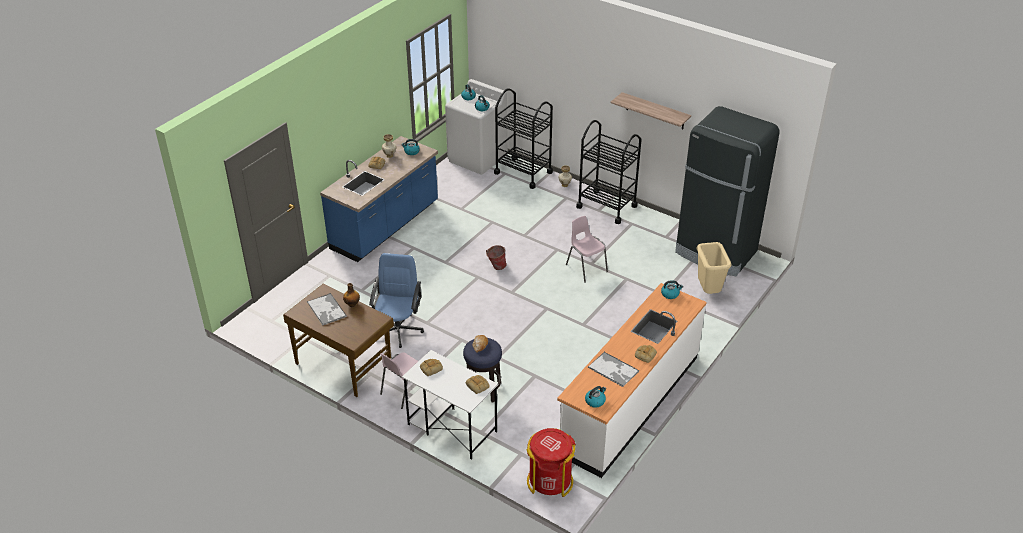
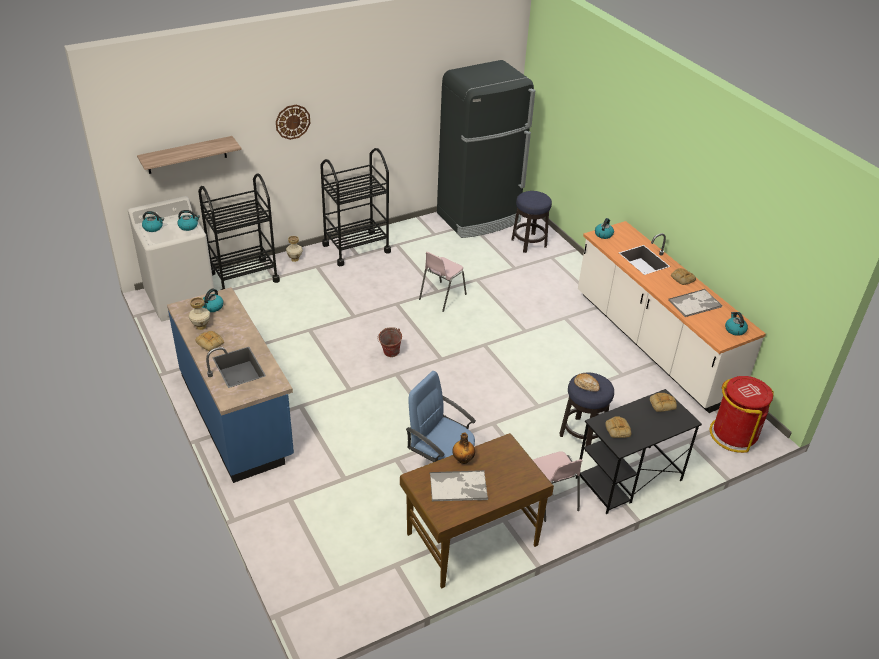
camera: 65 degrees left, 0 degrees up
(451, 427) = (628, 479): white desk -> black desk
(586, 268) = (441, 297): pink chair -> pink chair turned 45 degrees counterclockwise
(587, 79) = (292, 121): none -> wall clock
(655, 111) = (377, 115): shelf -> shelf (187, 155)
(708, 291) = (529, 243): beige trash can -> stool

